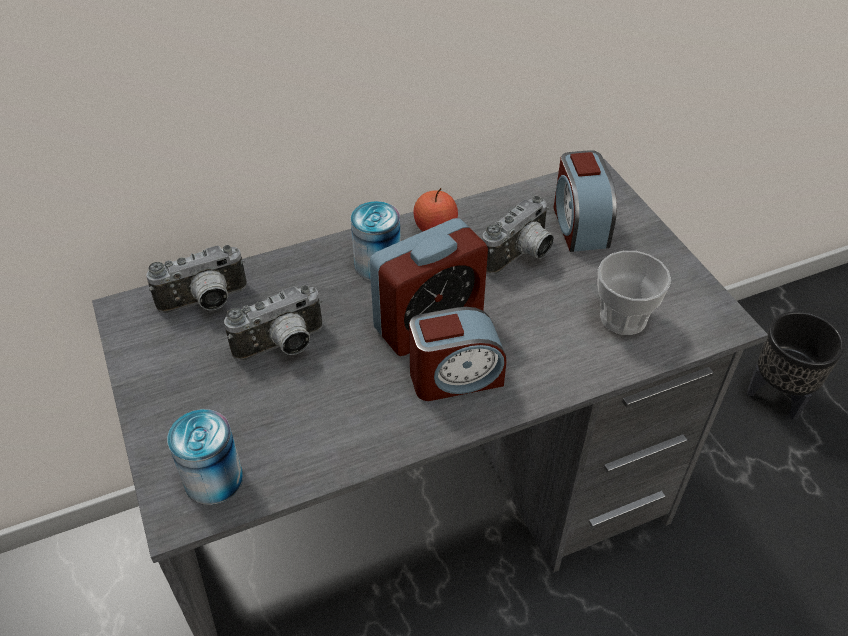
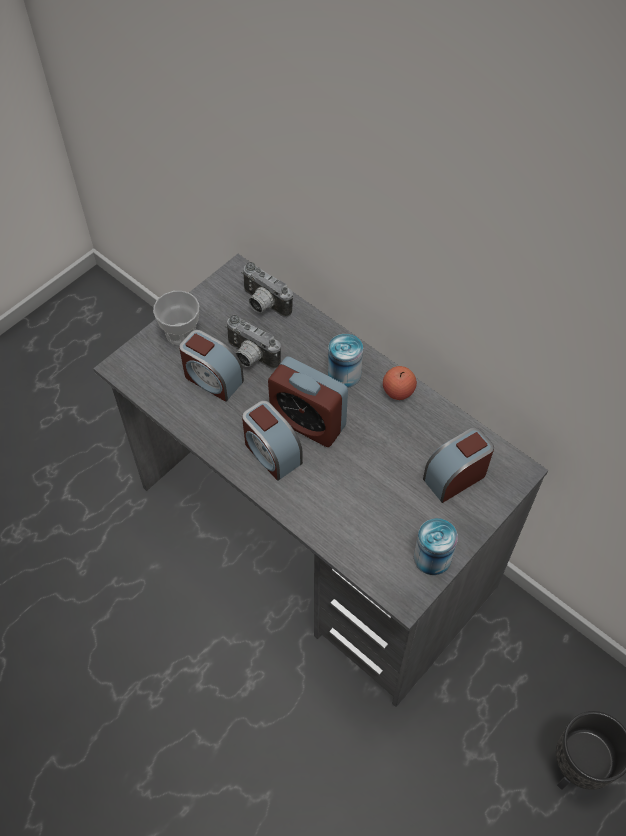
camera: 65 degrees right, 10 degrees up
(213, 479) = (147, 370): can -> can (432, 557)
(289, 401) = (212, 379): none -> alarm clock
(521, 257) = (399, 451): camera -> none
(623, 318) = (374, 531): cup -> cup (181, 333)

